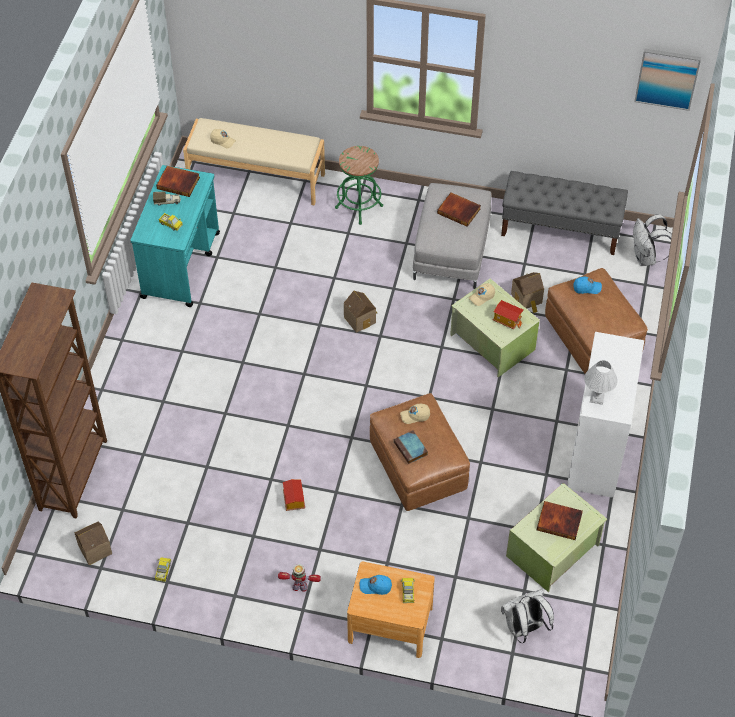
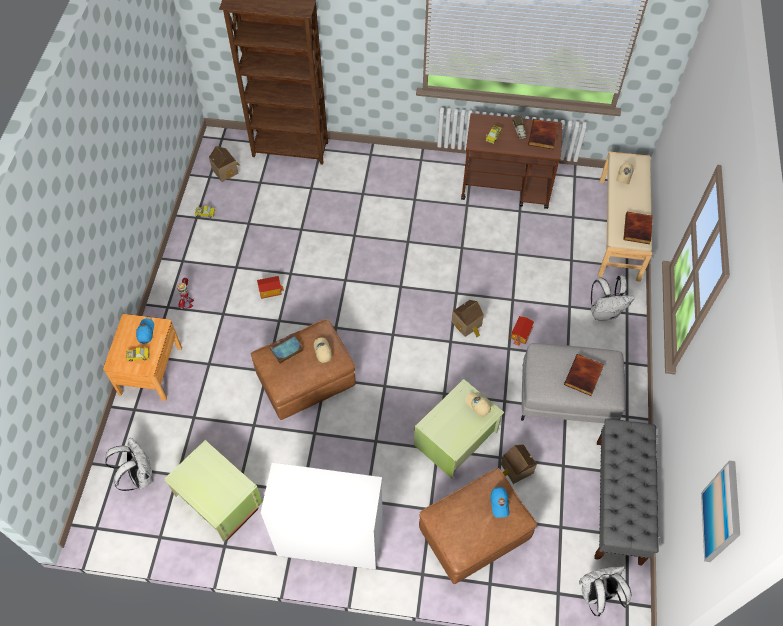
camera: 85 degrees right, 5 degrees up
(181, 264) = (506, 187): turquoise cart -> brown cart
(359, 207) = (604, 312): green stool -> white backpack
(507, 320) = (451, 430): toy house -> toy house (521, 334)
(559, 521) = (213, 483): book -> book (638, 229)
(596, 398) = (293, 478): white table lamp -> none

